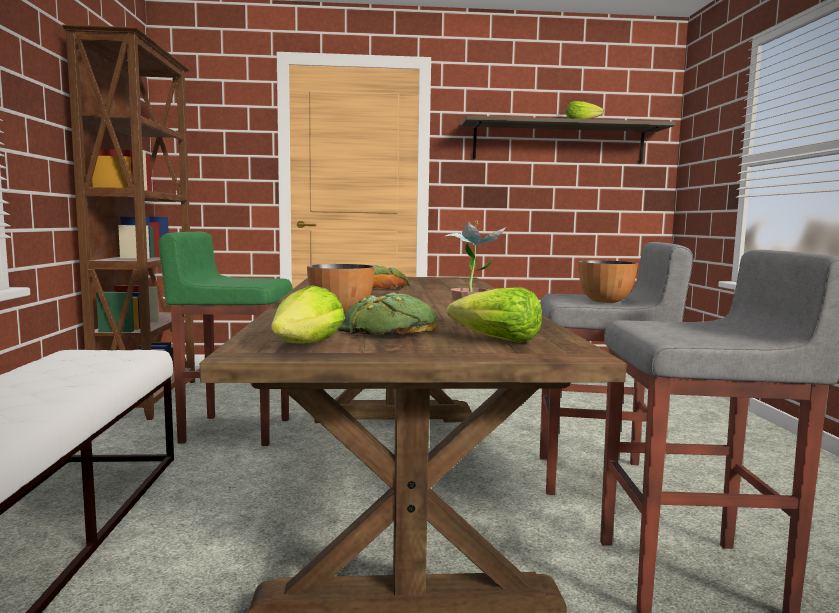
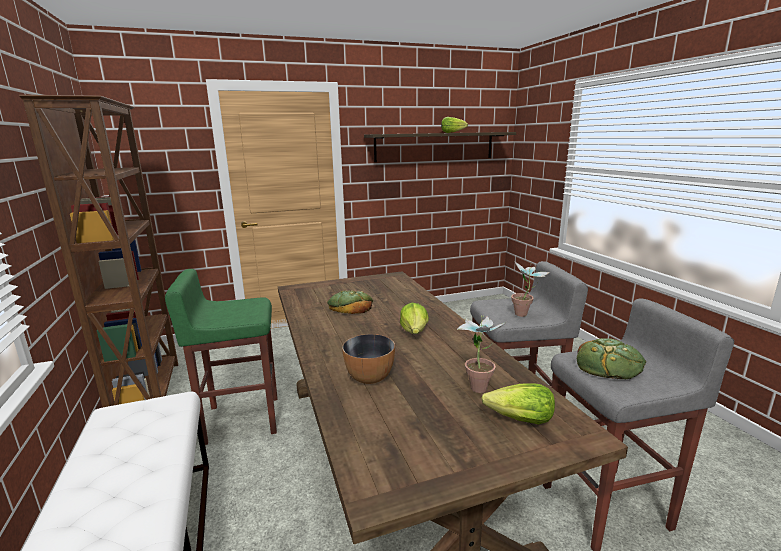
camera: 15 degrees left, 10 degrees up
(307, 346) = (405, 468): lettuce -> lettuce (414, 331)
(388, 329) = (432, 412): bread -> bread (608, 365)
(605, 301) = (525, 315): bowl -> potted plant

